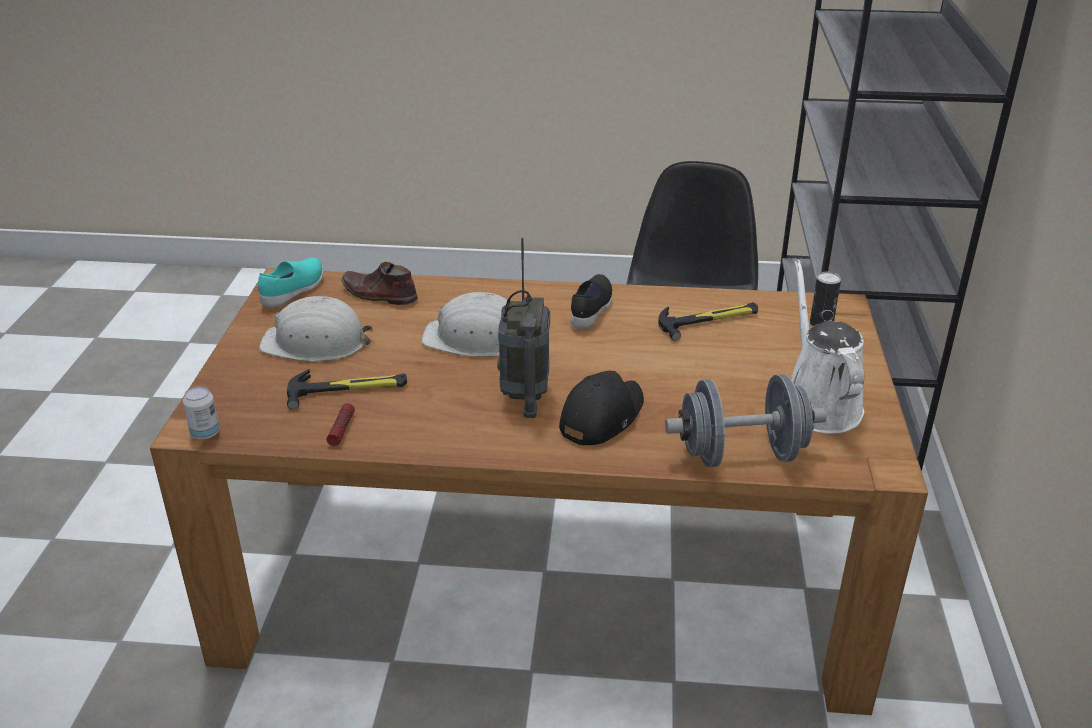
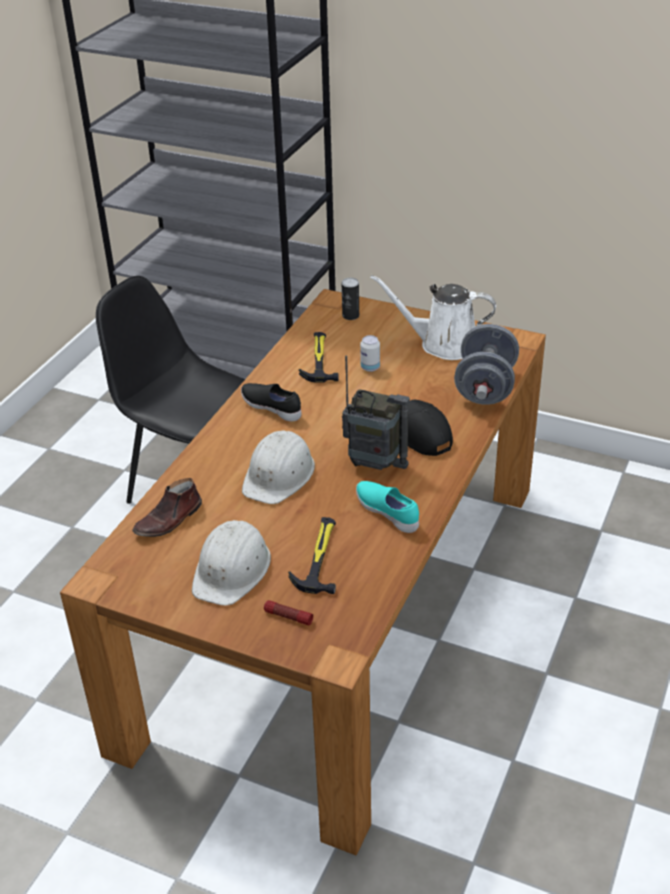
camera: 70 degrees left, 5 degrees up
(205, 433) = (347, 650): can -> can (370, 368)
(294, 291) = (126, 575): turquoise shoe -> turquoise shoe (388, 513)
(341, 429) = (377, 567): flashlight -> flashlight (288, 617)

